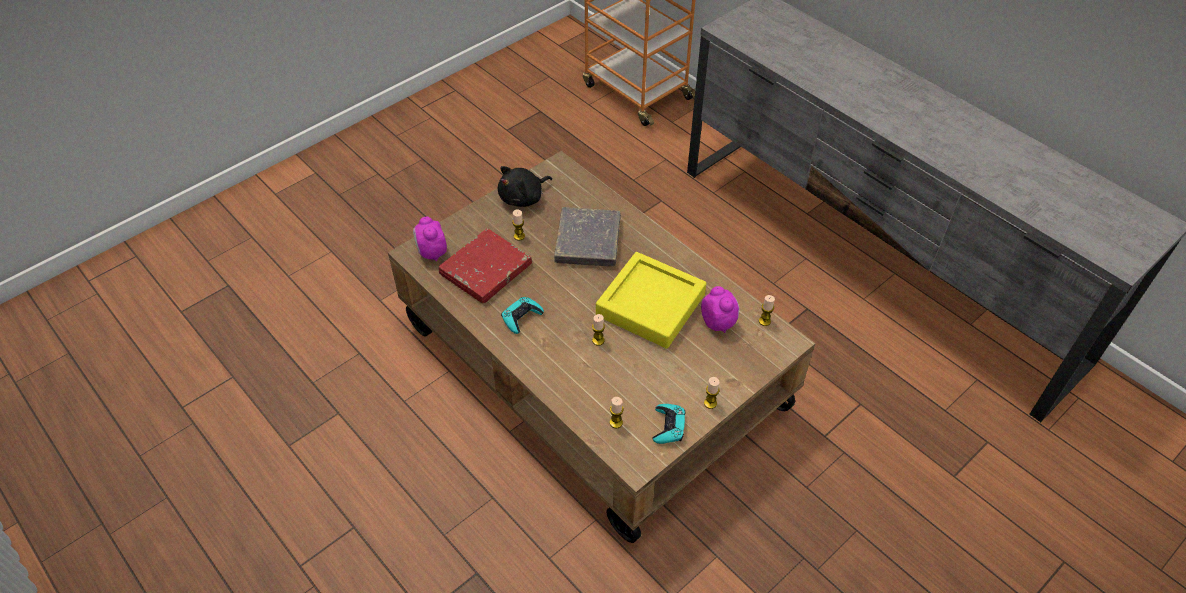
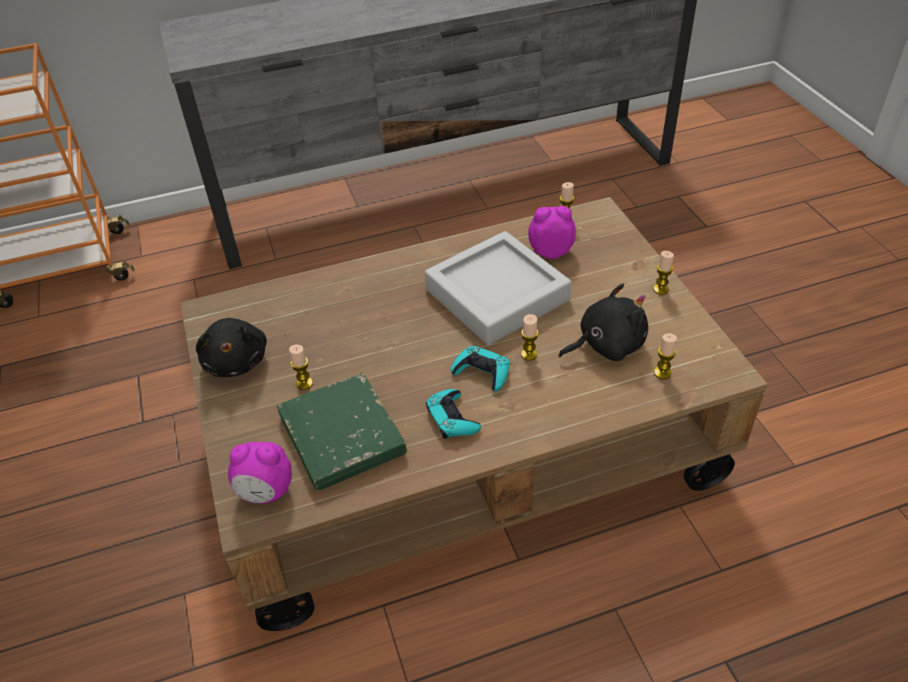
camera: 65 degrees left, 5 degrees down
(485, 269) = (342, 435): red book -> green book
(588, 241) = (360, 319): grey book -> none
(629, 382) = (606, 345): none -> black plush toy
(650, 305) = (497, 295): yellow tray -> grey tray
(668, 426) = (682, 330): turquoise game controller -> turquoise game controller (482, 372)

